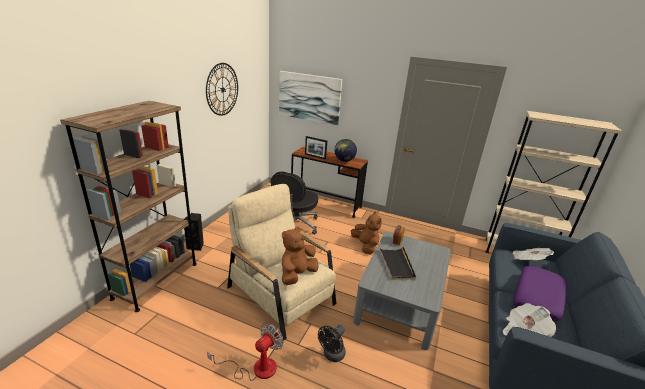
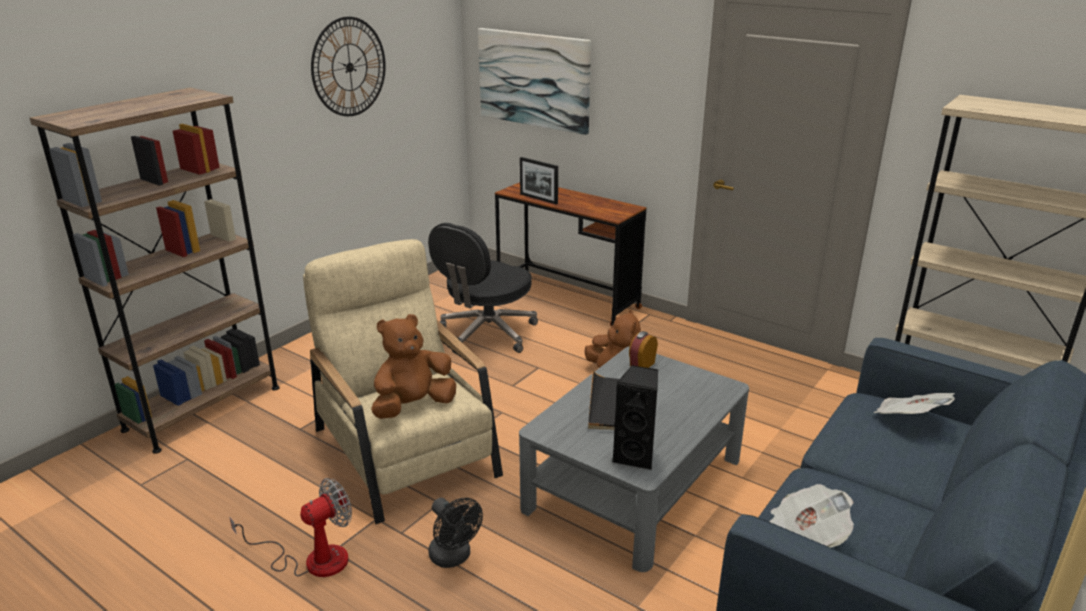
camera: 15 degrees right, 0 degrees up
(196, 246) = (290, 359): black speaker -> black speaker (636, 456)
(332, 355) = (454, 558): black fan -> black fan turned 90 degrees counterclockwise
(344, 160) = (594, 207): globe -> none
(538, 298) = (878, 487): purple pillow -> none

